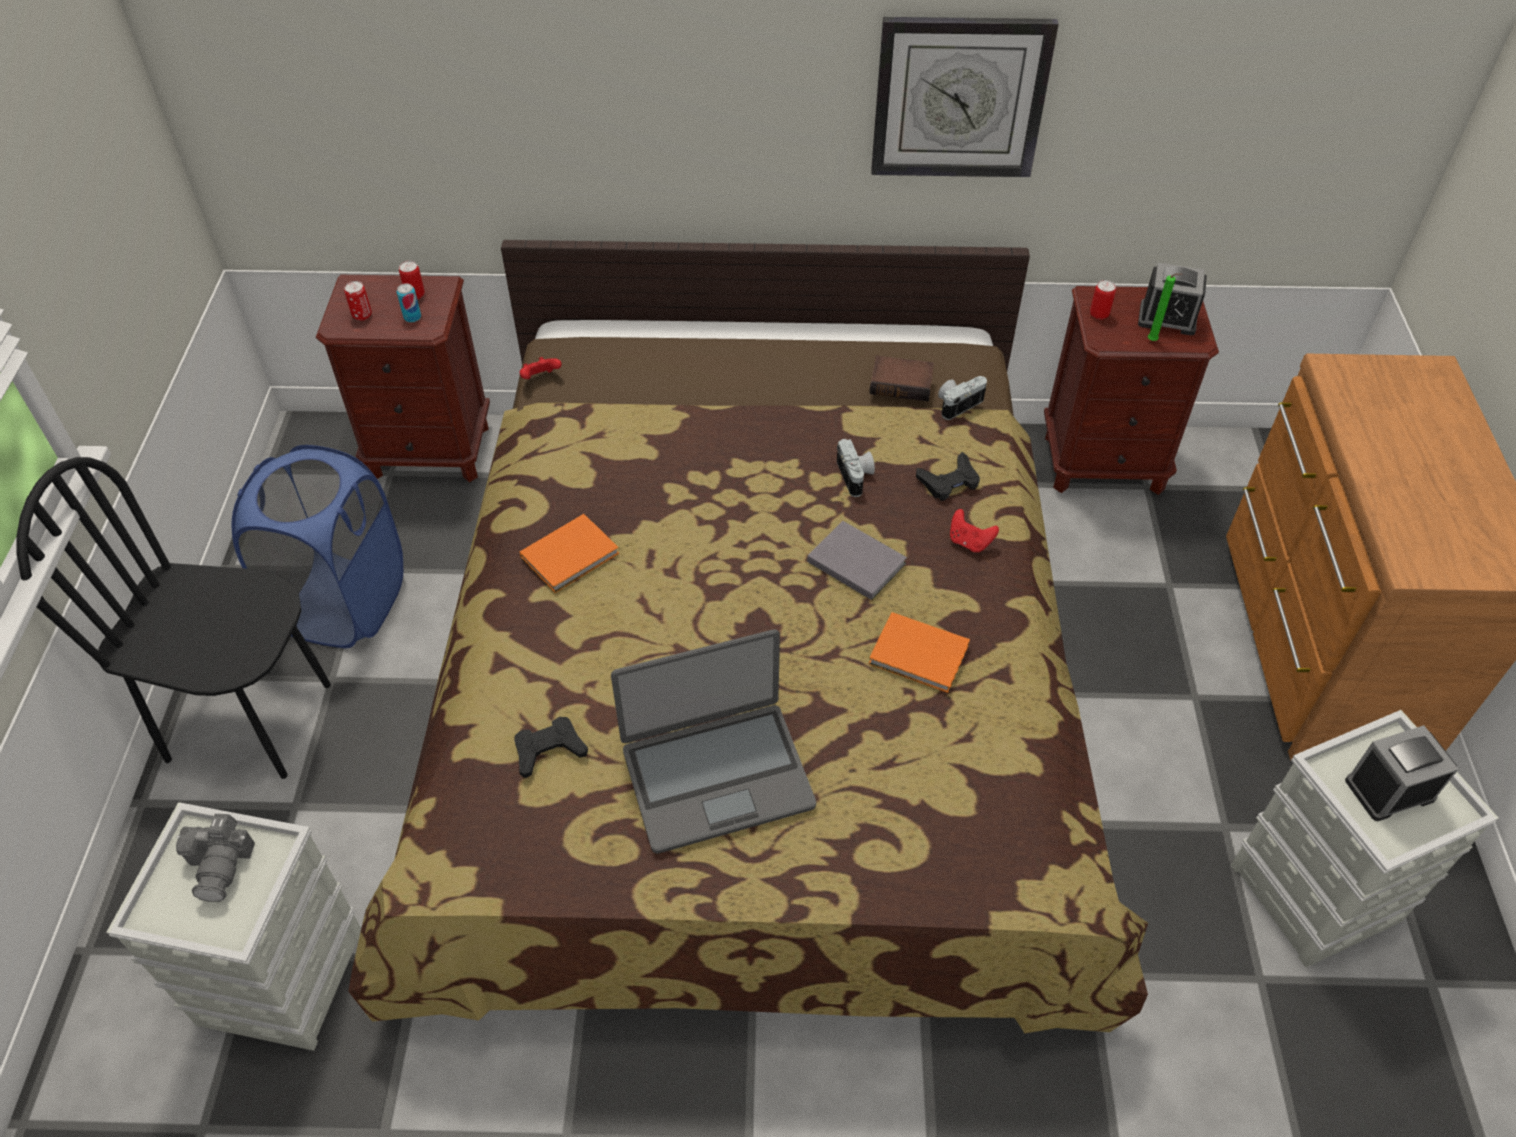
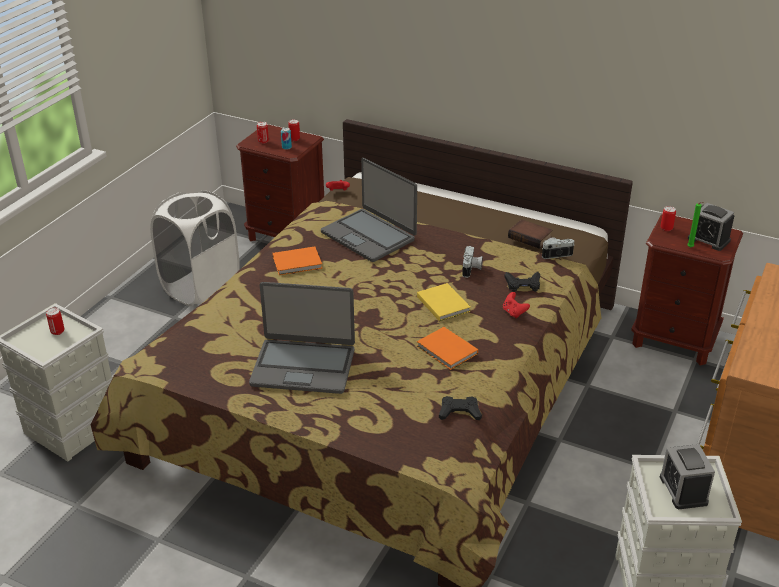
camera: 25 degrees right, 15 degrees down
(221, 864) = (57, 331): camera -> can
(250, 720) = (126, 322): black chair -> none
(344, 603) = (201, 288): blue laundry basket -> white laundry basket
(549, 750) = (230, 333): black game controller -> black game controller (459, 412)
(654, 459) = (369, 236): none -> laptop
(855, 561) = (443, 303): grey book -> yellow book
(959, 97) = (593, 79): wall clock -> none
(1389, 789) = (683, 490): alarm clock -> alarm clock turned 105 degrees counterclockwise

